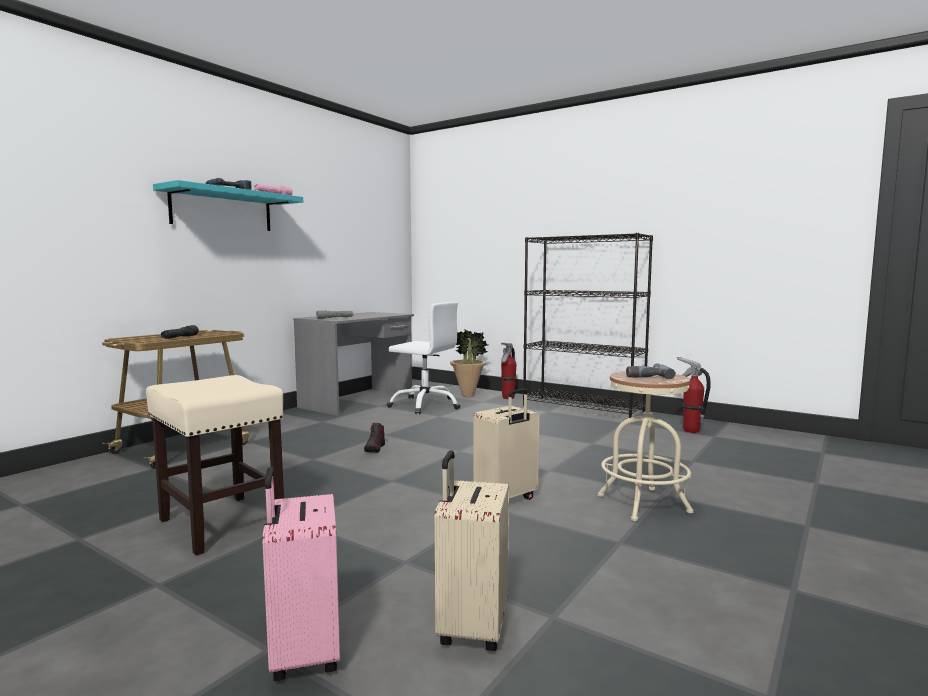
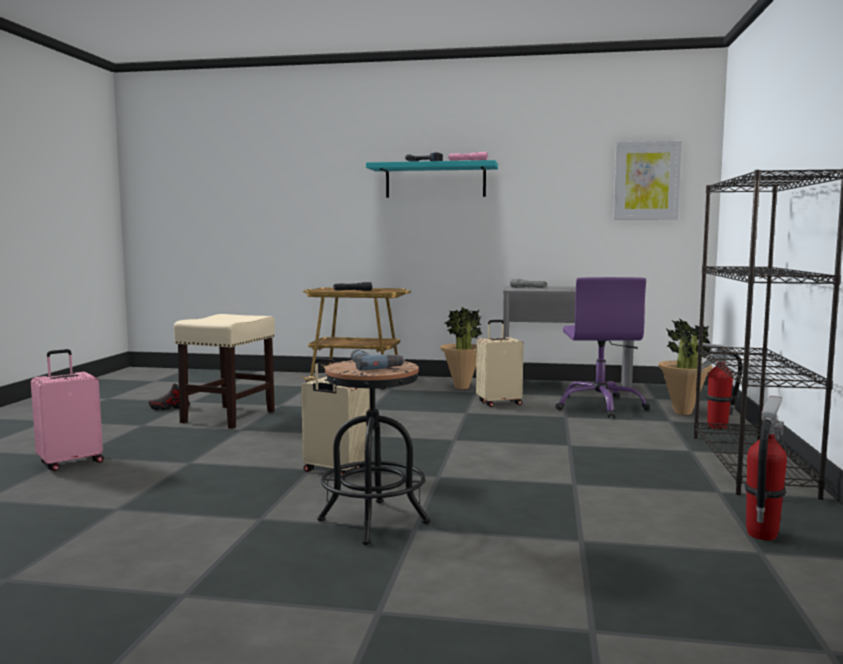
camera: 65 degrees right, 0 degrees up
(297, 422) = (462, 387): none -> potted plant
(375, 448) = (421, 417): shoe -> shoe (169, 408)
(376, 227) = (646, 181): none -> picture
(425, 405) = (600, 406): white office chair -> purple office chair
(471, 627) = (100, 490): beige suitcase -> beige suitcase (499, 403)
(643, 504) = (373, 522): beige stool -> black stool

